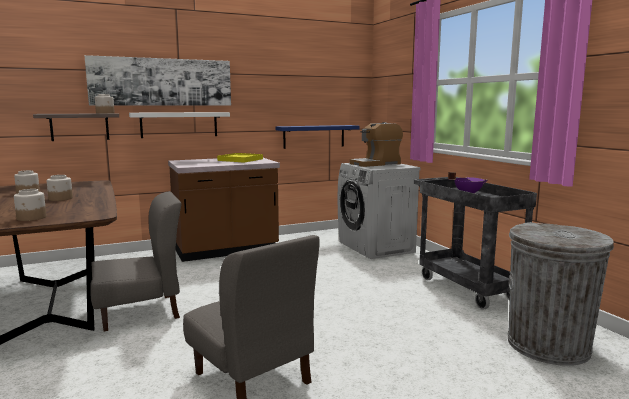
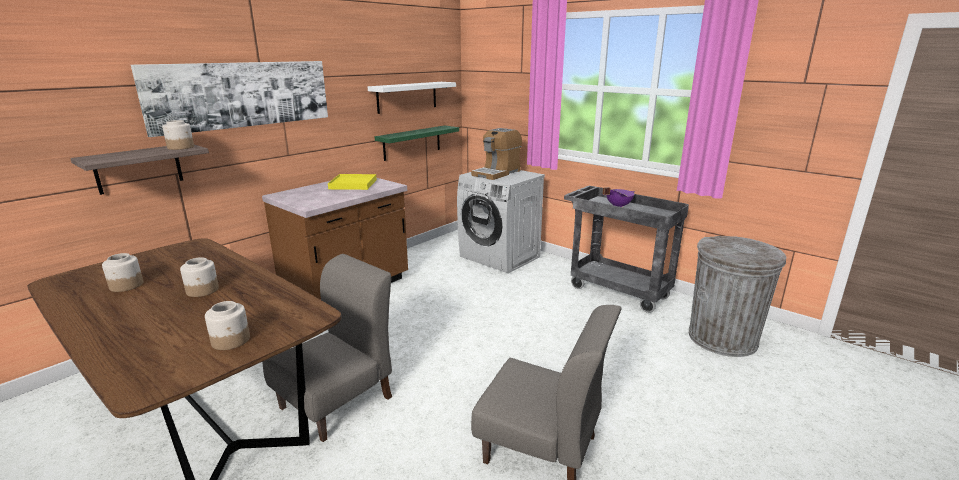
camera: 25 degrees left, 10 degrees up
(179, 124) = (269, 148): white shelf -> white shelf (407, 97)
(314, 136) = (412, 142): blue shelf -> green shelf

